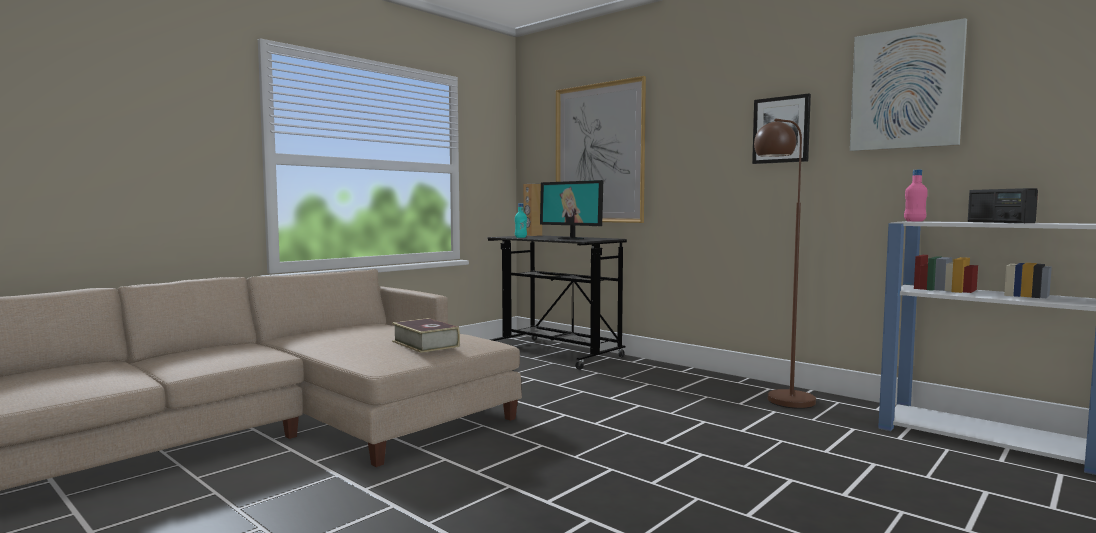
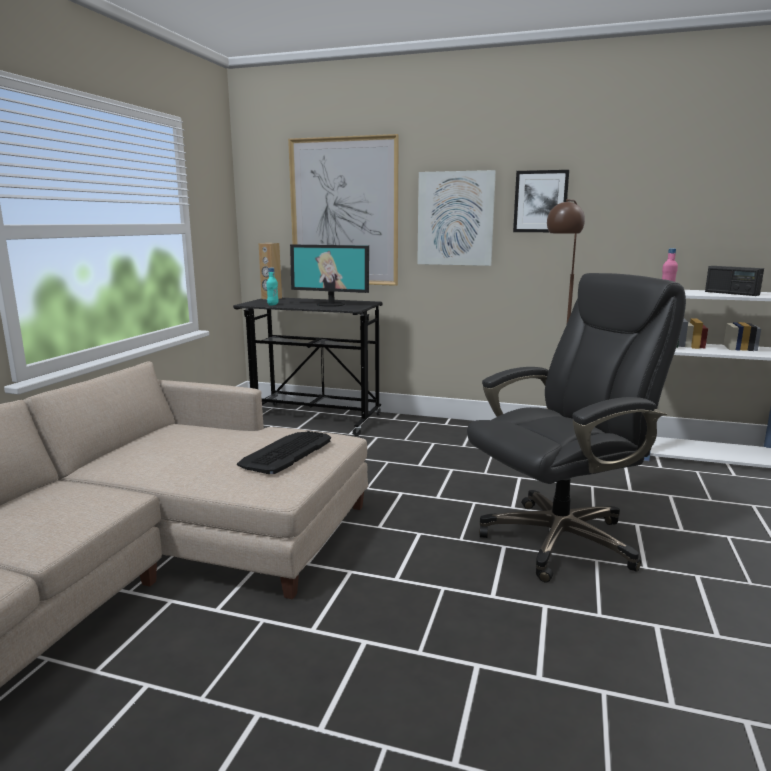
camera: 25 degrees left, 10 degrees up
(425, 344) = (286, 452): book -> keyboard
(672, 476) = (556, 542): none -> black office chair
(906, 89) = (652, 173): picture -> picture (455, 218)

